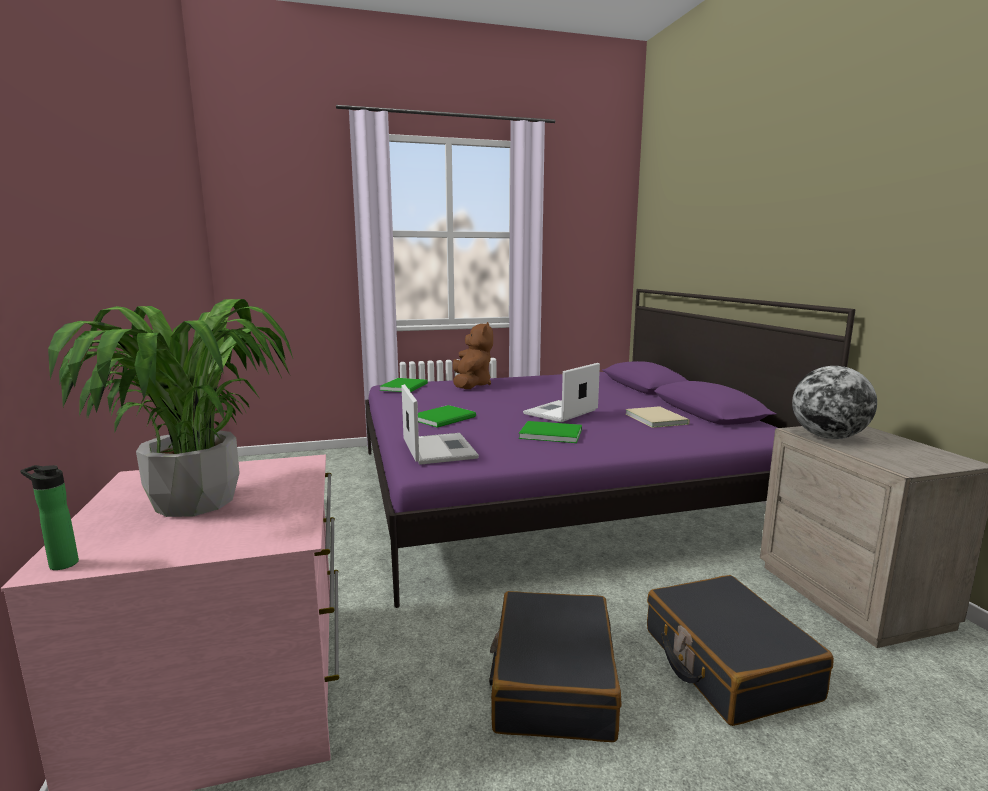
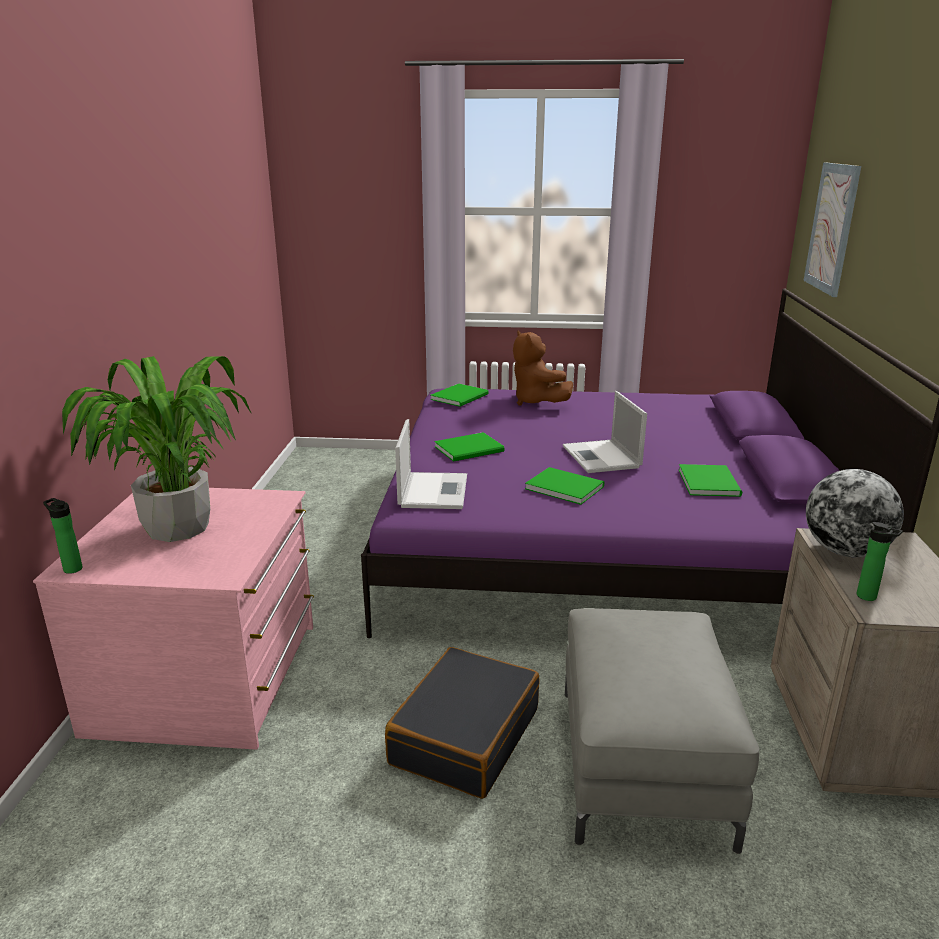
camera: 20 degrees right, 10 degrees up
(471, 385) = (536, 402): brown plush toy -> brown plush toy turned 135 degrees clockwise
(560, 412) = (602, 457): laptop -> laptop turned 75 degrees counterclockwise
(656, 418) = (710, 482): beige book -> green book
(679, 235) = (832, 228): none -> picture
(727, 663) = (642, 763): black suitcase -> grey ottoman
(887, 461) = (869, 597): none -> bottle

